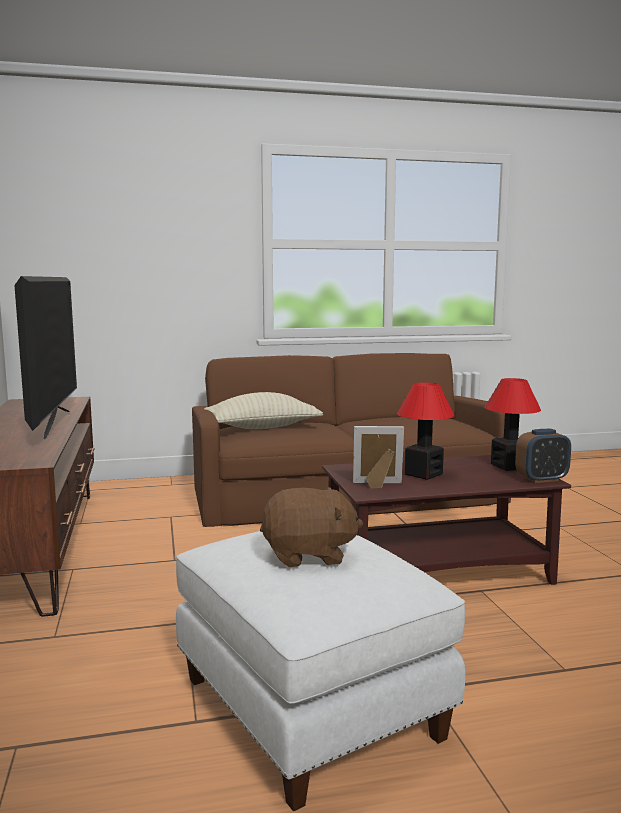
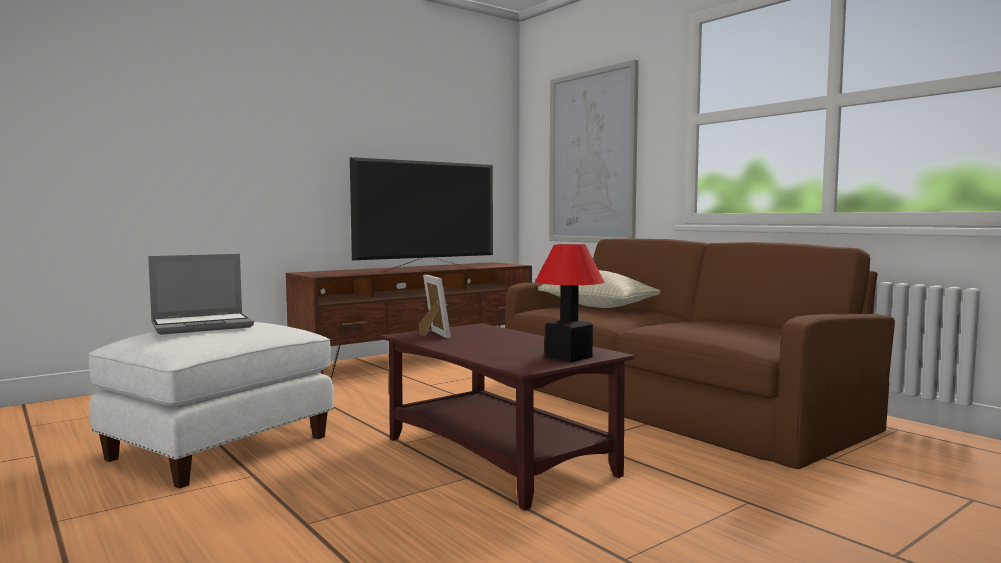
camera: 65 degrees right, 5 degrees down
(137, 268) = (592, 157): none -> picture
(309, 555) = (203, 326): brown plush toy -> laptop
(423, 474) = (487, 340): table lamp -> none
(541, 479) = (526, 366): alarm clock -> none

